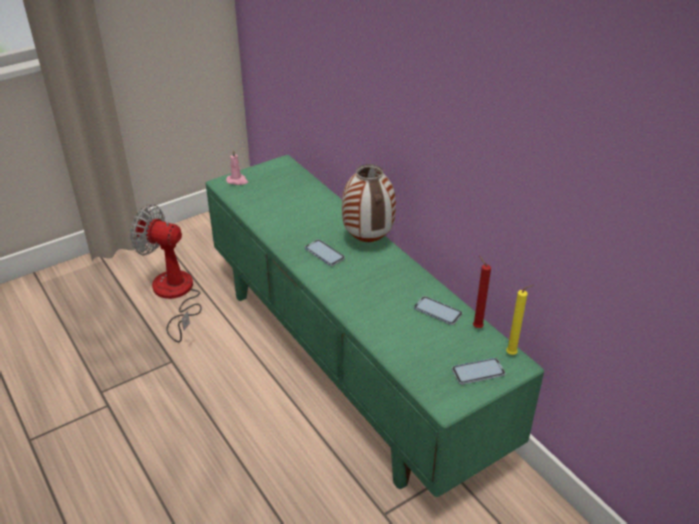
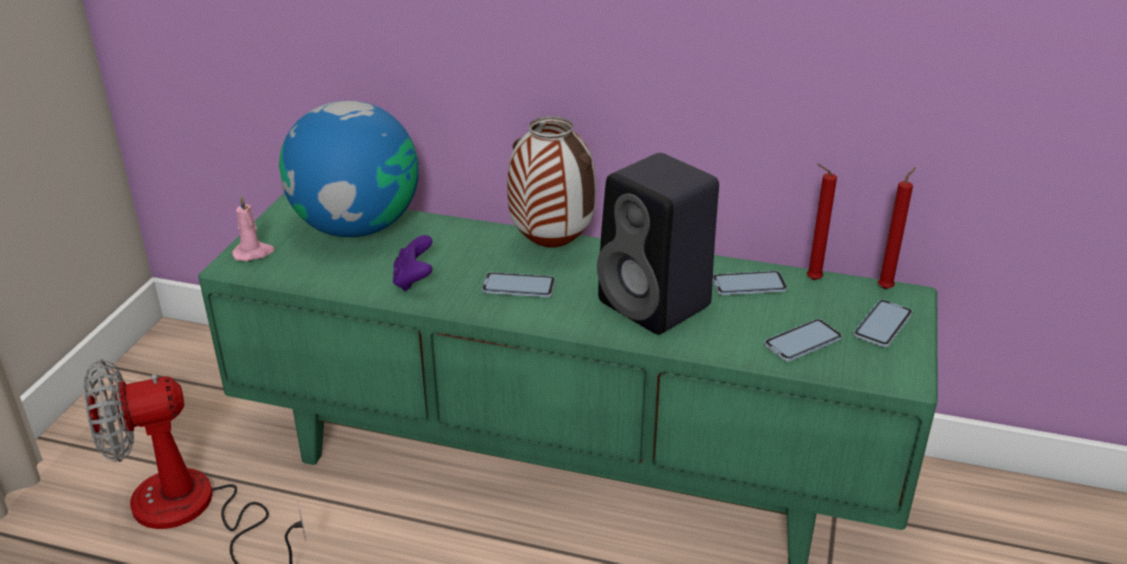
camera: 40 degrees left, 5 degrees down
(284, 227) = (414, 280): none -> purple game controller
(294, 187) = (357, 226): none -> globe
(376, 297) = (657, 305): none -> black speaker
(420, 356) = (802, 342): none -> phone
(513, 354) = (886, 288): yellow candle -> red candle

